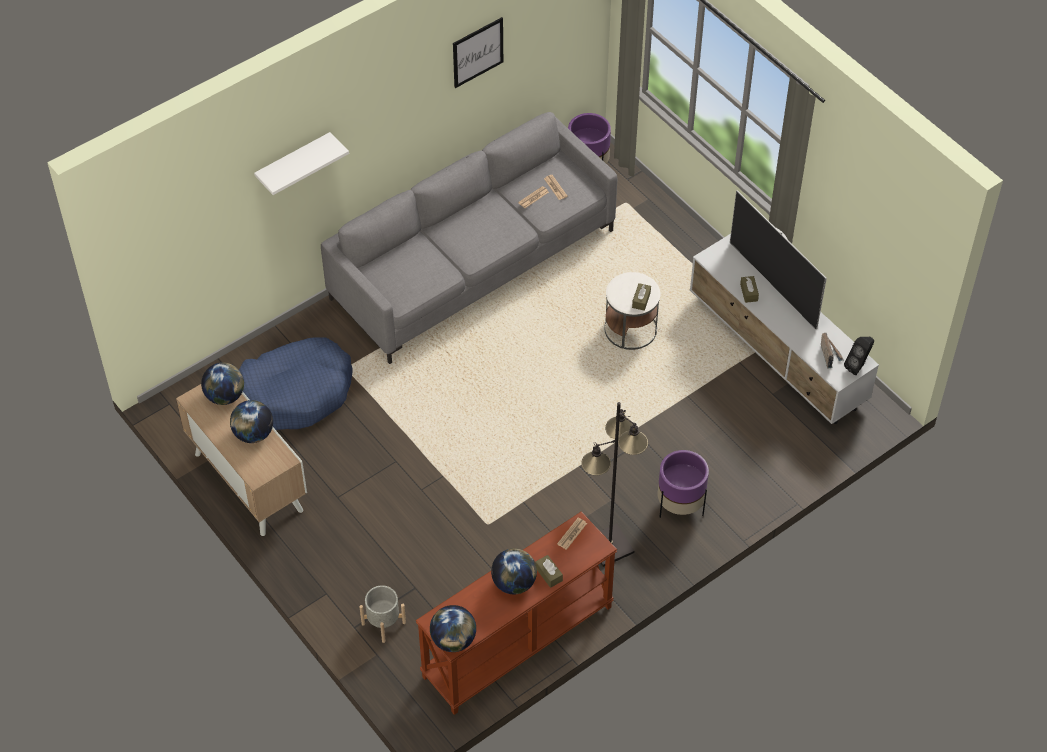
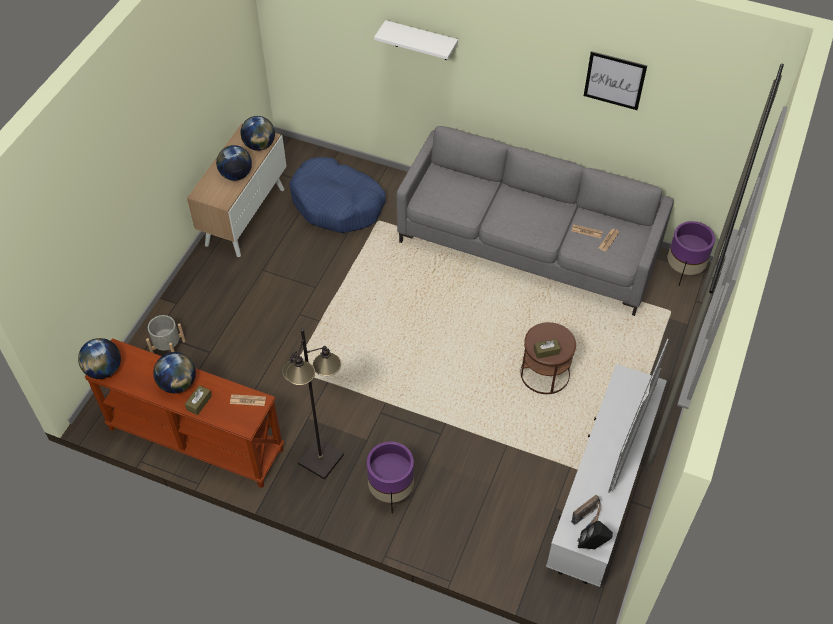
camera: 60 degrees right, 0 degrees up
(631, 329) = (545, 374): white side table -> brown side table
(749, 292) = (609, 422): brown tissue box -> none

